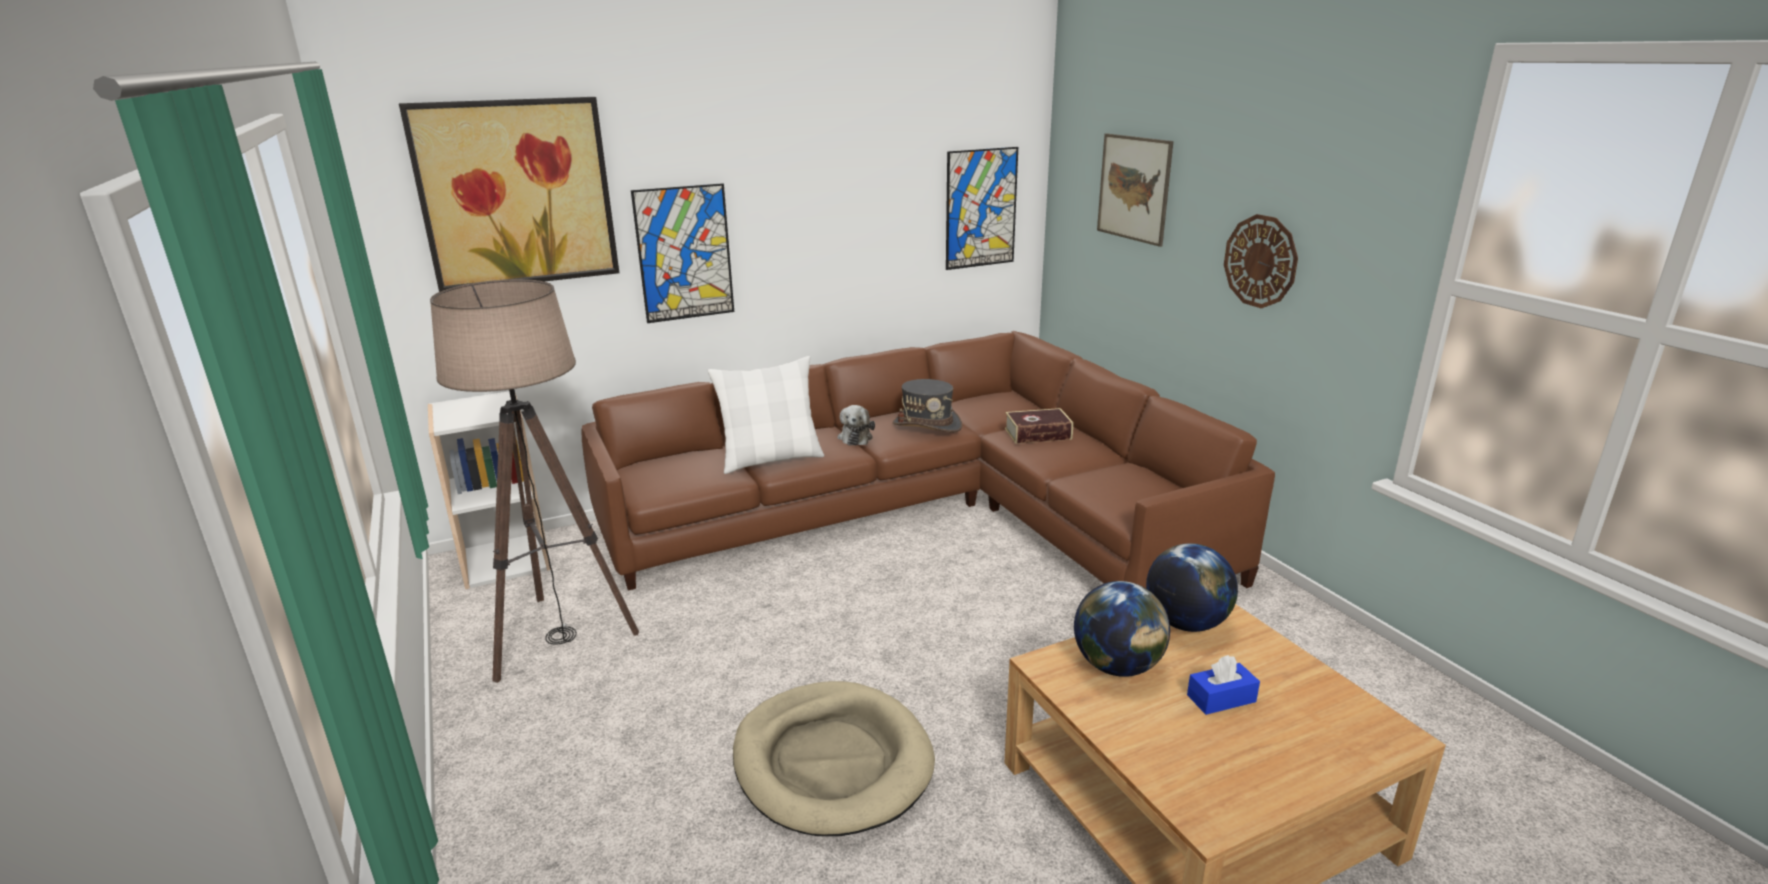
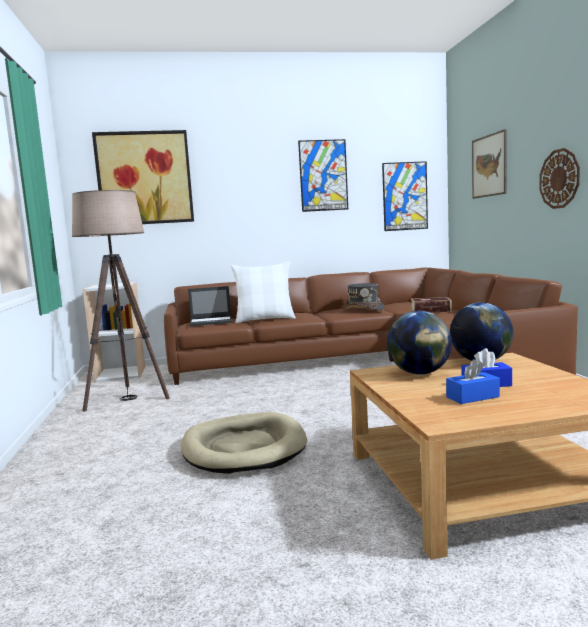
camera: 15 degrees right, 15 degrees down
(678, 470) = (211, 321): none -> laptop
(684, 253) = (230, 213): picture -> picture (323, 175)
(855, 437) = (319, 314): plush toy -> none
(1219, 740) = (472, 397): none -> blue tissue box

